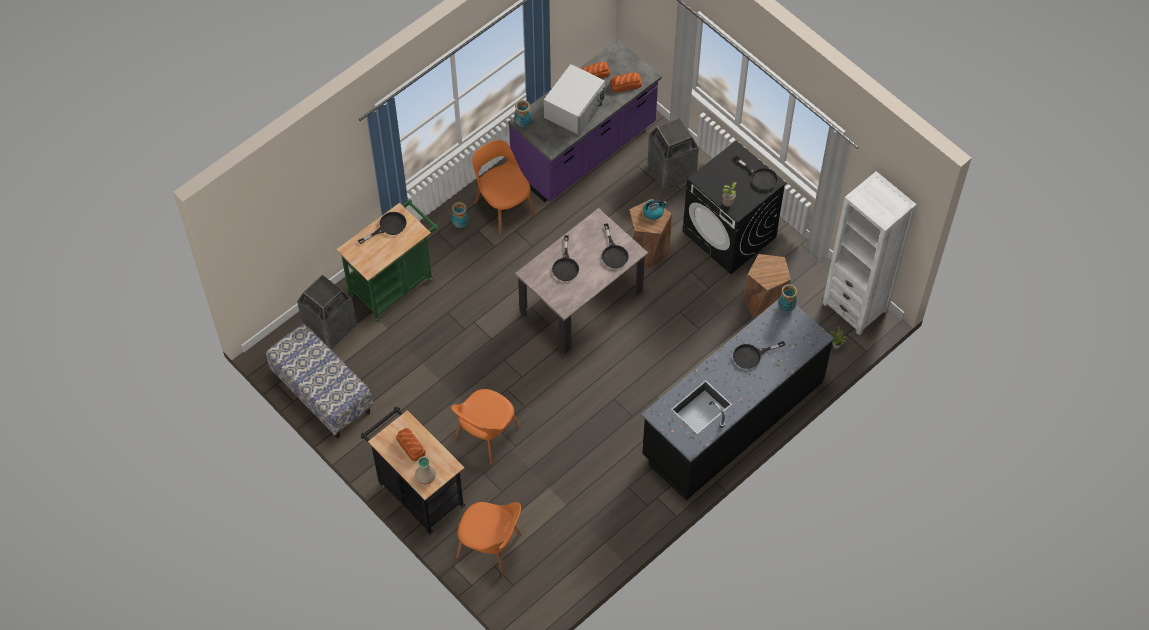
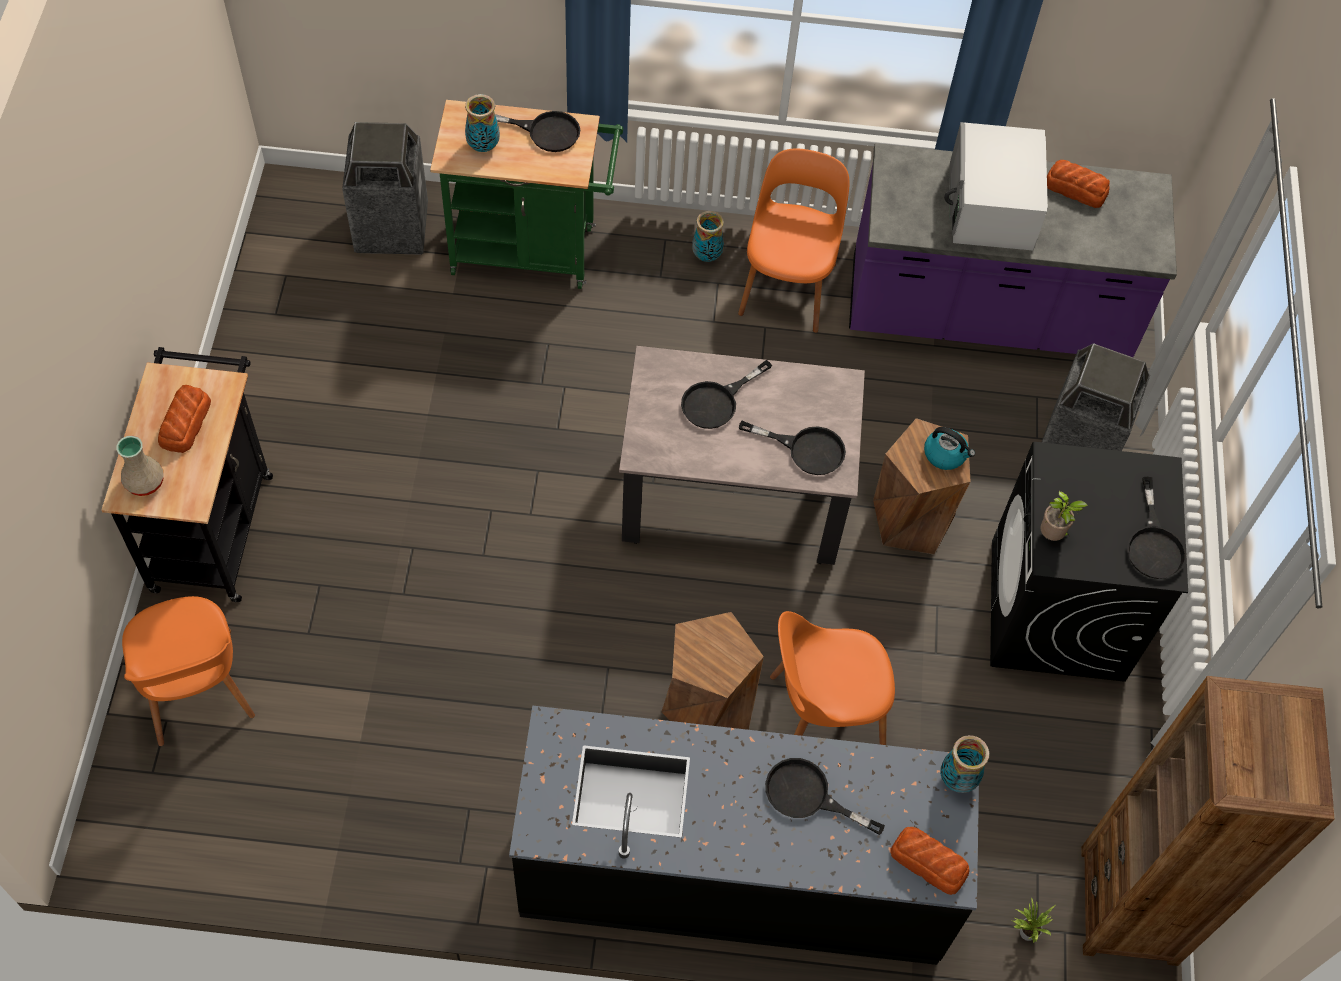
camera: 45 degrees right, 0 degrees up
(322, 393) = (276, 293): bench -> none
(485, 436) = (385, 541): orange chair -> orange chair (822, 713)
(523, 123) = (891, 163): vase -> vase (483, 146)
(575, 108) = (991, 206): white microwave -> white microwave turned 105 degrees clockwise
(613, 253) = (806, 449): black frying pan -> black frying pan turned 105 degrees counterclockwise
(626, 84) = (1107, 240): bread -> bread (929, 863)
(765, 302) = (993, 757): brown stool -> brown stool (707, 707)
(855, 306) = (1129, 905): white bookcase -> brown bookcase

